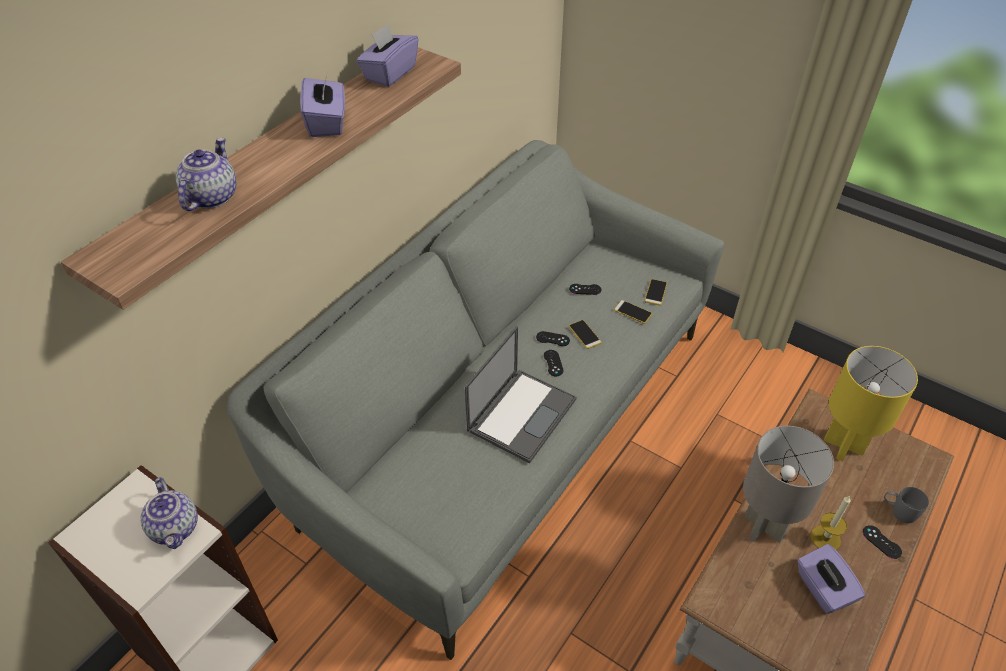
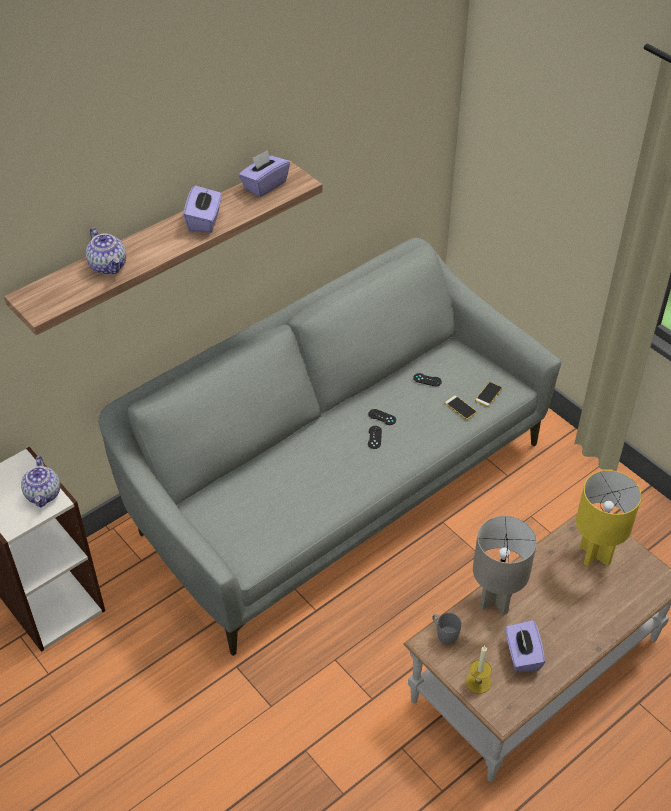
camera: 15 degrees right, 0 degrees up
(211, 196) = (109, 266): teapot -> teapot turned 120 degrees clockwise
(522, 413) = (333, 472): laptop -> none
(584, 334) = (410, 419): phone -> none
(825, 538) = (543, 620): candle -> candle (478, 682)
(881, 542) = (588, 633): black game controller -> none
(898, 511) = (615, 614): grey mug -> grey mug (444, 633)

